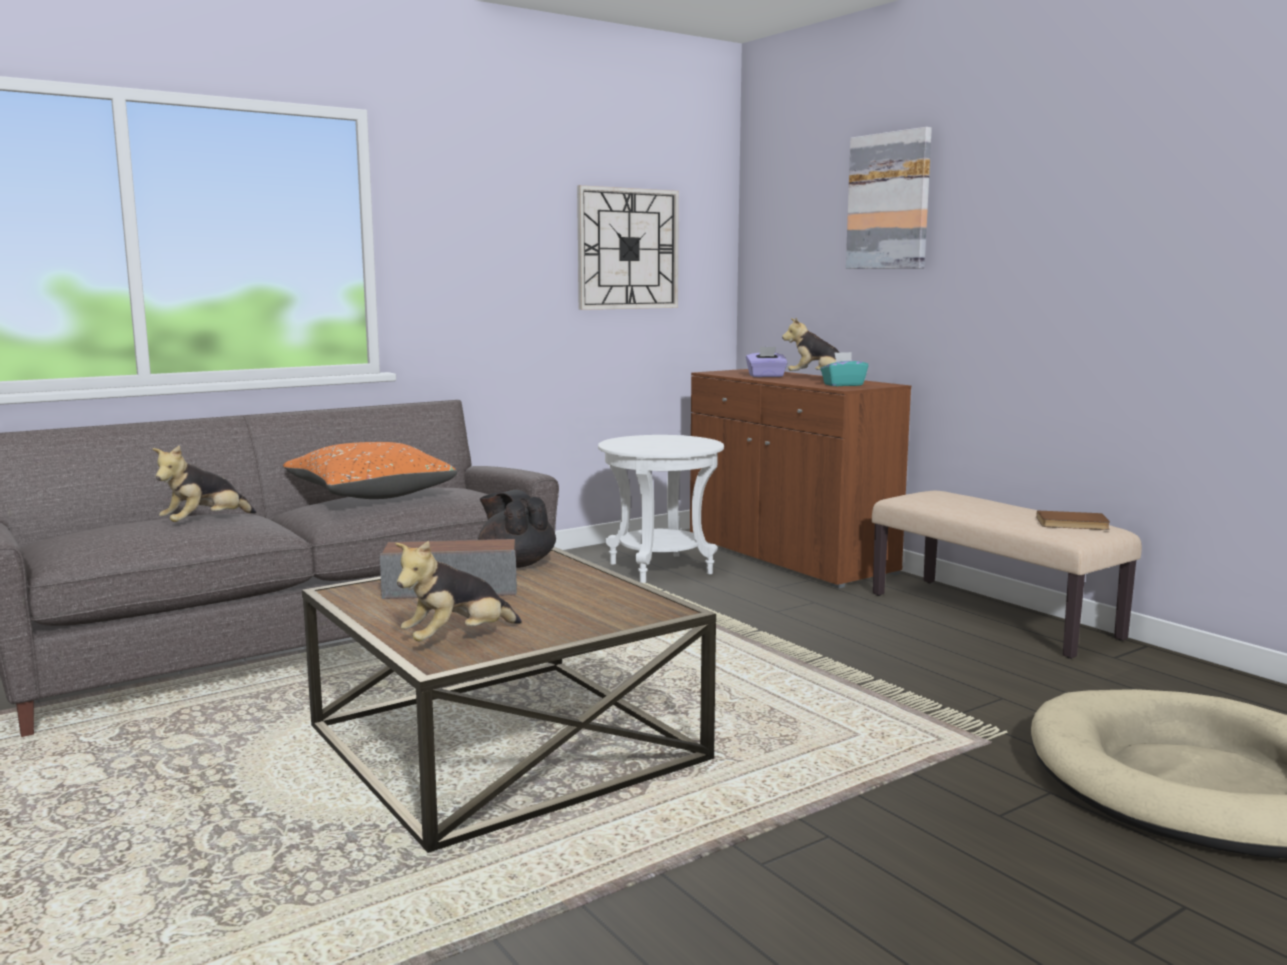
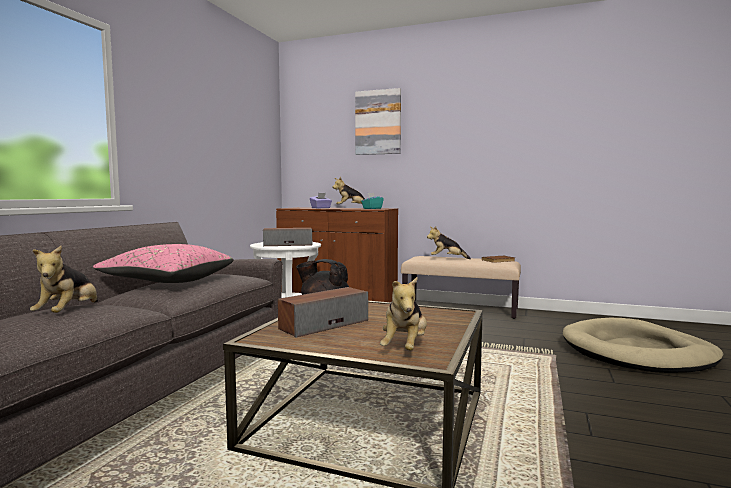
camera: 35 degrees left, 5 degrees down
(370, 495) = (168, 282): orange pillow -> pink pillow
(628, 249) = (240, 140): wall clock -> none
(658, 445) = (288, 244): none -> speaker
(968, 505) = (447, 259): none -> plush toy

